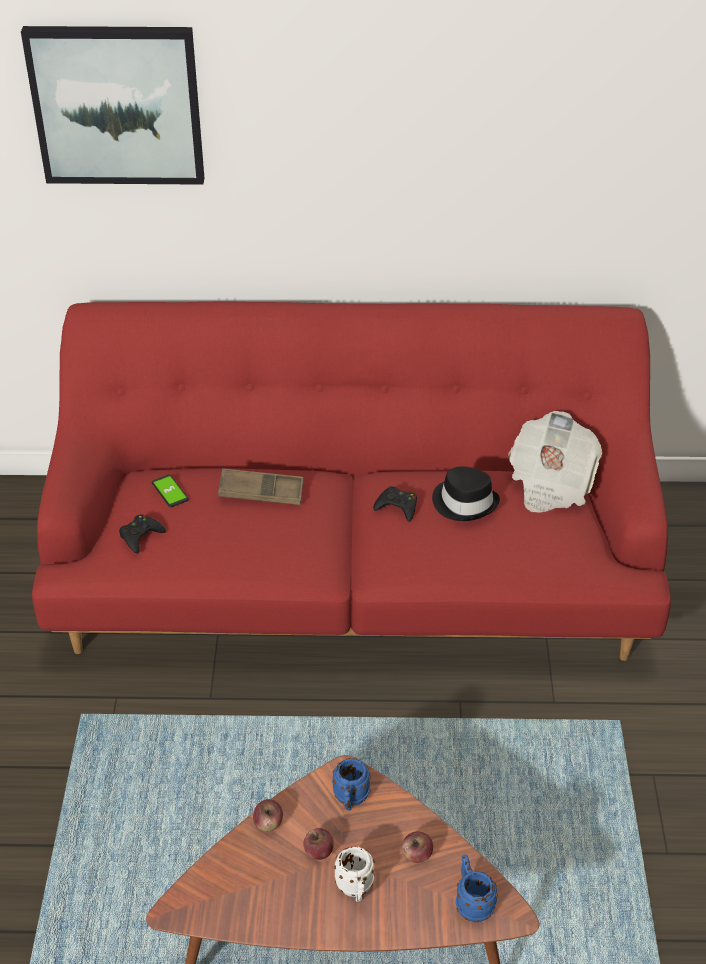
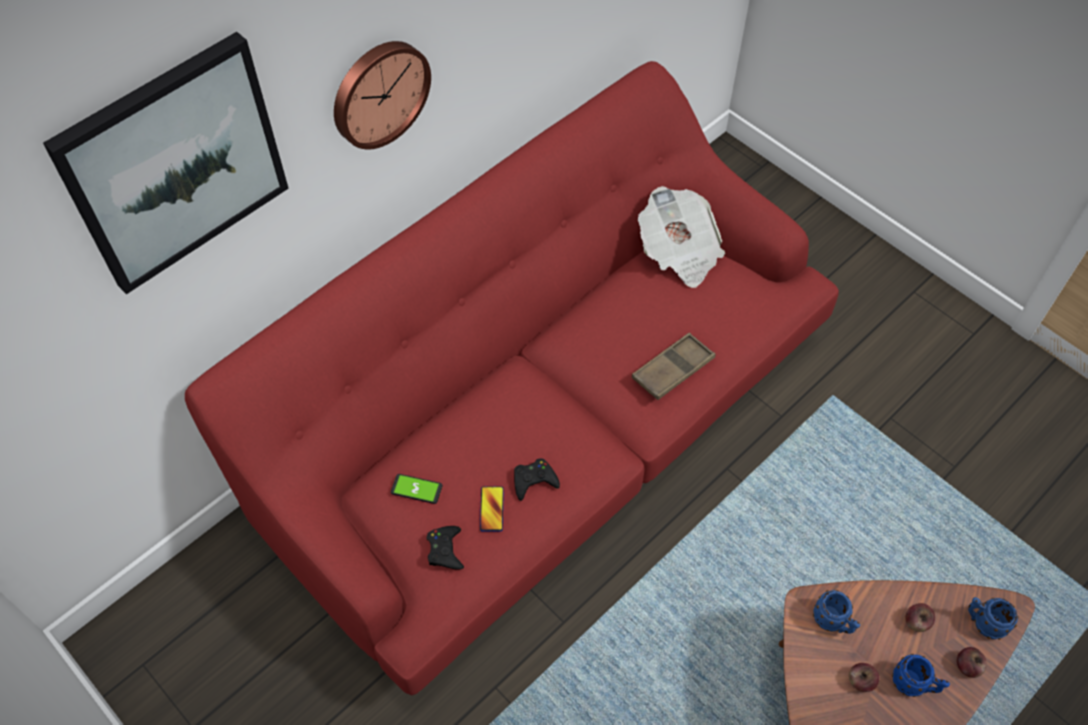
camera: 45 degrees left, 15 degrees up
(199, 536) = (492, 509): none -> phone
(261, 492) = (489, 429): brown tray -> brown tray (673, 370)
(268, 823) = (807, 693): apple -> apple (967, 666)
(314, 156) = (378, 92): none -> wall clock
(356, 889) = (913, 685): white mug -> blue mug
(397, 507) = (602, 358): black game controller -> black game controller (534, 481)
(465, 502) = (643, 315): black hat -> none

